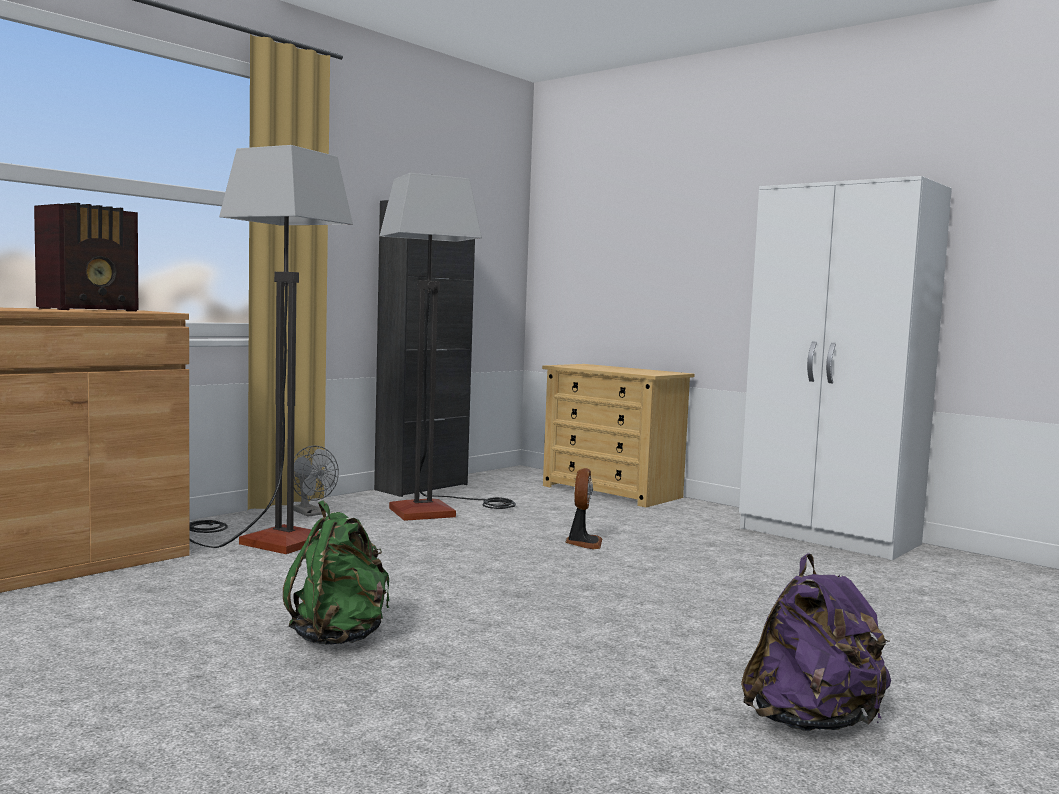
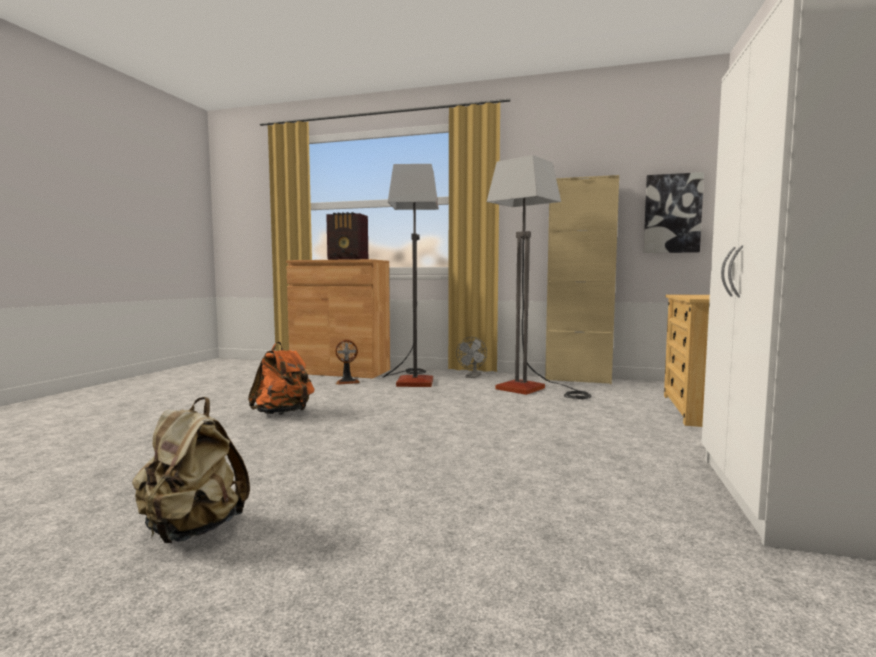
camera: 65 degrees right, 0 degrees up
(339, 637) = (283, 413): green backpack -> orange backpack
(422, 487) = (577, 379): black cabinet -> beige cabinet
(493, 261) = (672, 214): none -> picture
(583, 543) = (531, 424): fan -> fan (347, 382)
(812, 722) = (192, 530): purple backpack -> beige backpack

